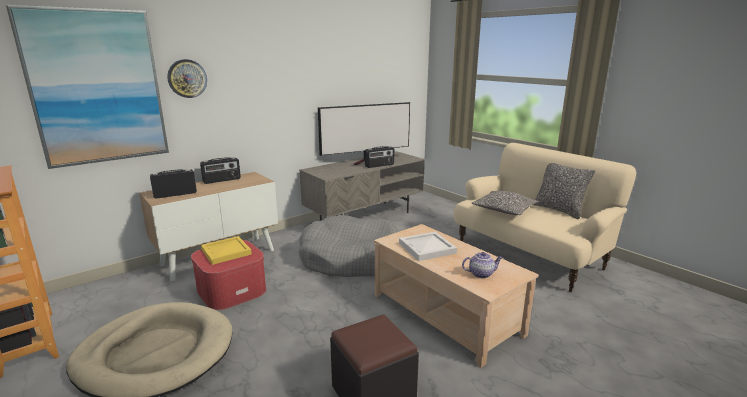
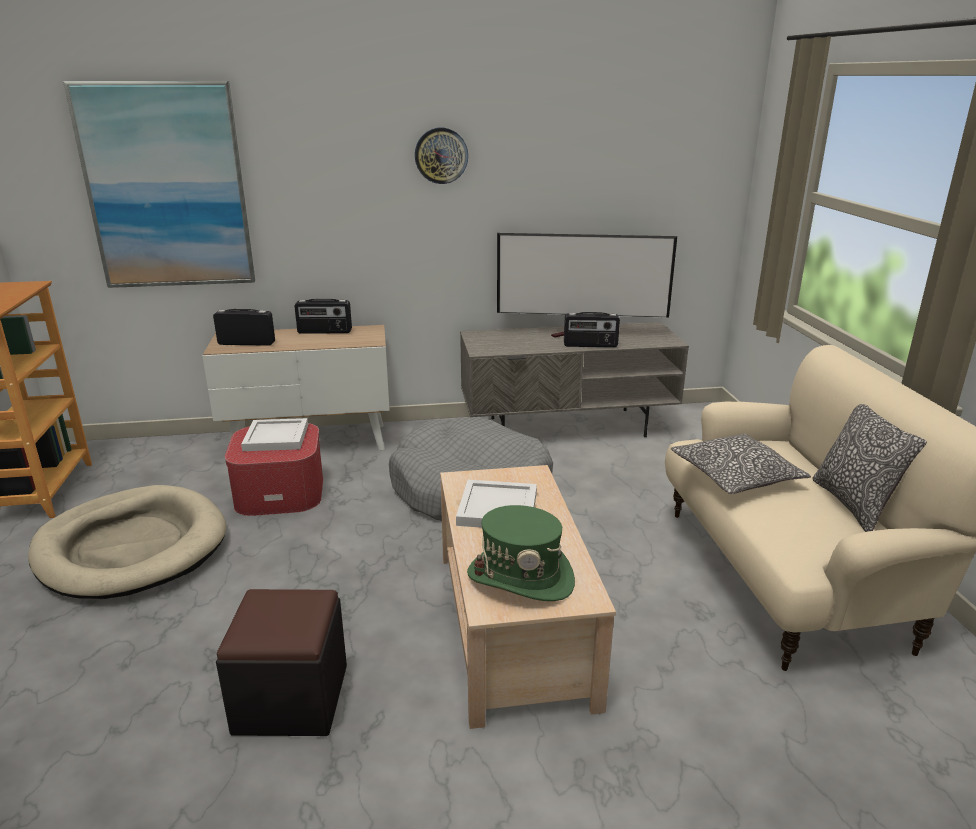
camera: 30 degrees right, 5 degrees up
(187, 78) = (285, 178): wall clock -> wall clock (441, 155)
(225, 252) = (275, 438): yellow tray -> white tray
(481, 274) = (520, 578): teapot -> green hat

